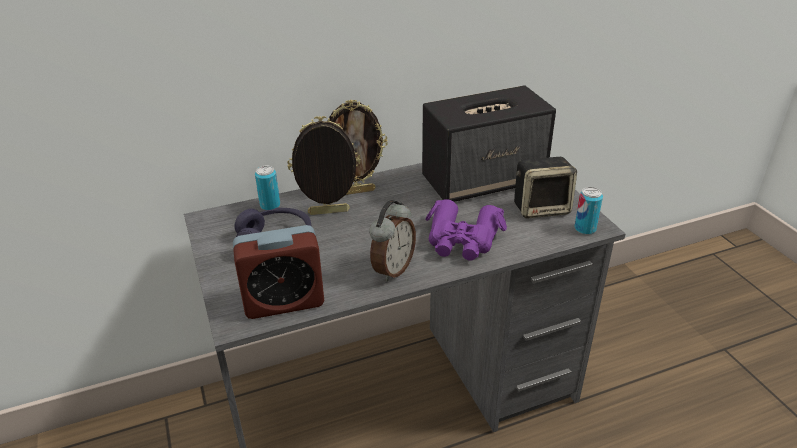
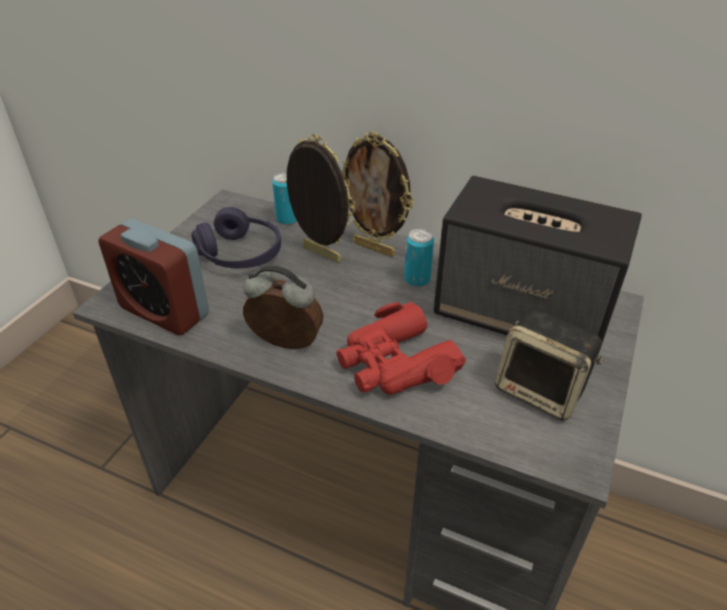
camera: 45 degrees right, 5 degrees up
(392, 269) = (285, 345): alarm clock -> alarm clock turned 150 degrees counterclockwise
(462, 239) = (395, 364): purple binoculars -> red binoculars
(585, 229) = (557, 454): can -> can (417, 279)

